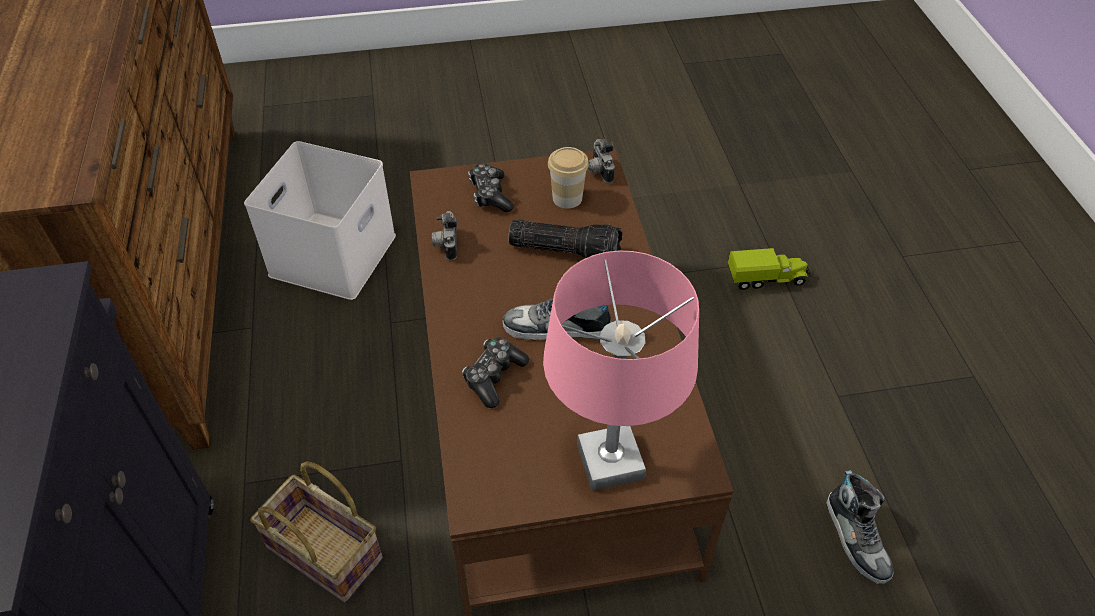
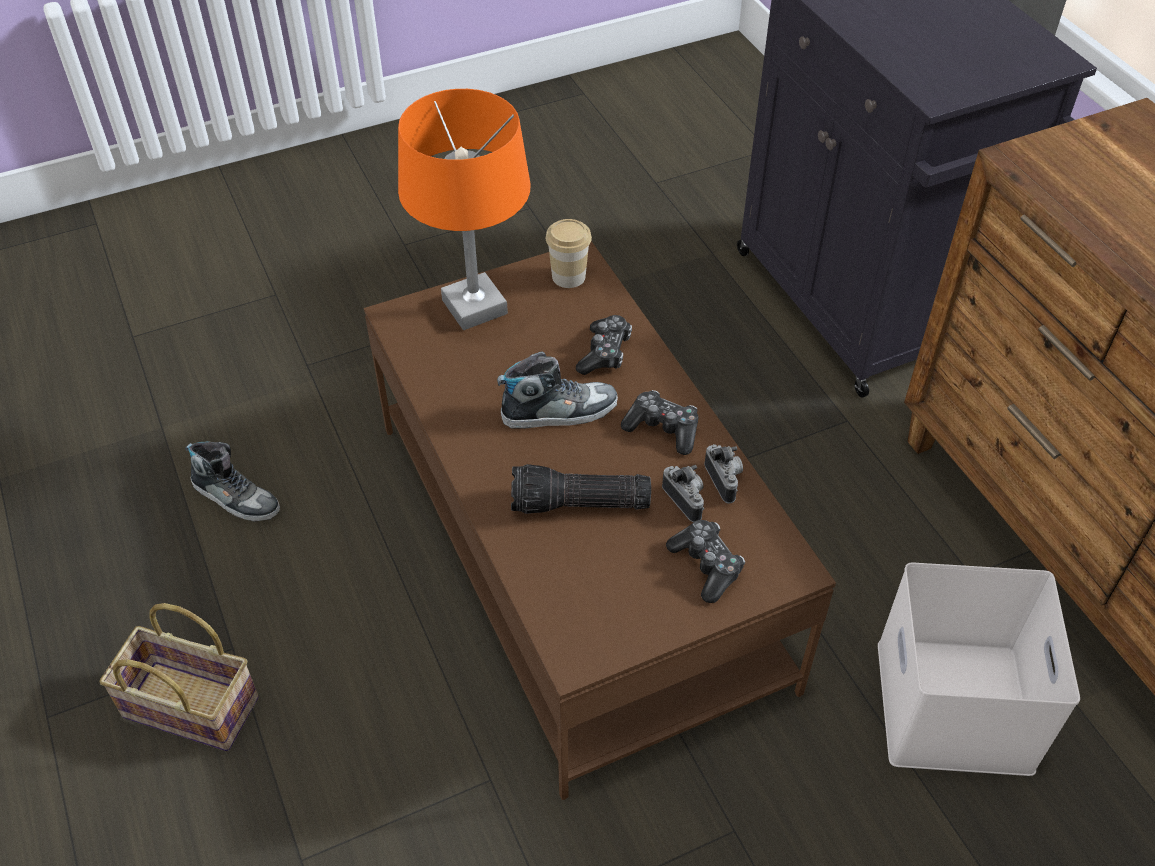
camera: 165 degrees right, 0 degrees up
(328, 553) = (731, 385): basket -> basket (187, 708)
(474, 294) = (663, 429): none -> game controller
(567, 198) = (602, 583): cup -> cup (568, 276)
(598, 171) = (572, 641): camera -> camera (686, 500)
(609, 462) = (475, 307): pink table lamp -> orange table lamp
(767, 279) = (315, 818): toy truck -> none
(857, 538) = (236, 497): shoe -> shoe turned 150 degrees clockwise

